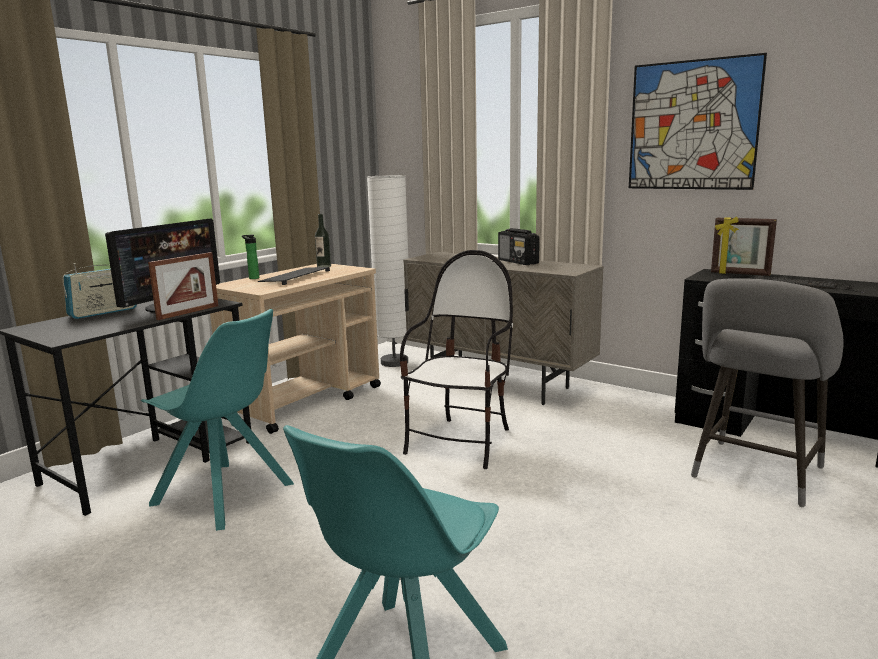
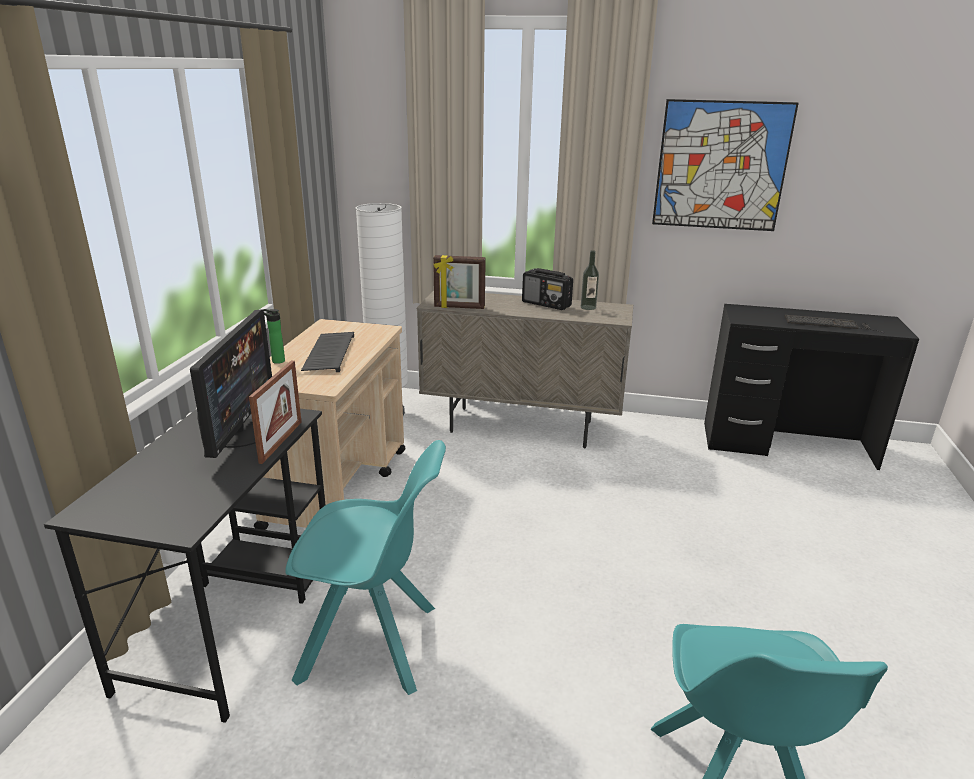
camera: 25 degrees left, 10 degrees up
(103, 312) = (157, 458): radio -> none
(324, 266) = (334, 327): bottle -> bottle (588, 307)
(461, 443) = (552, 513): chair -> none
(740, 274) = (763, 311): picture frame -> picture frame (459, 307)
(755, 475) = (809, 498): grey stool -> none

